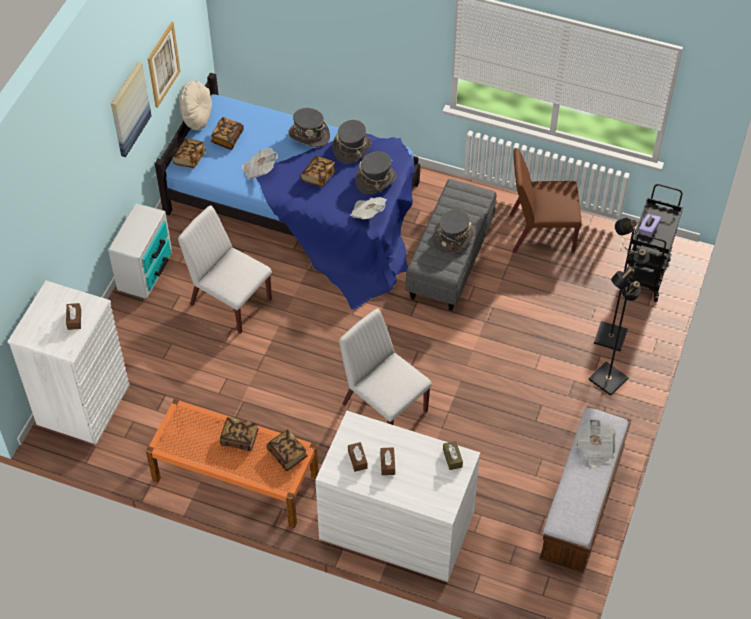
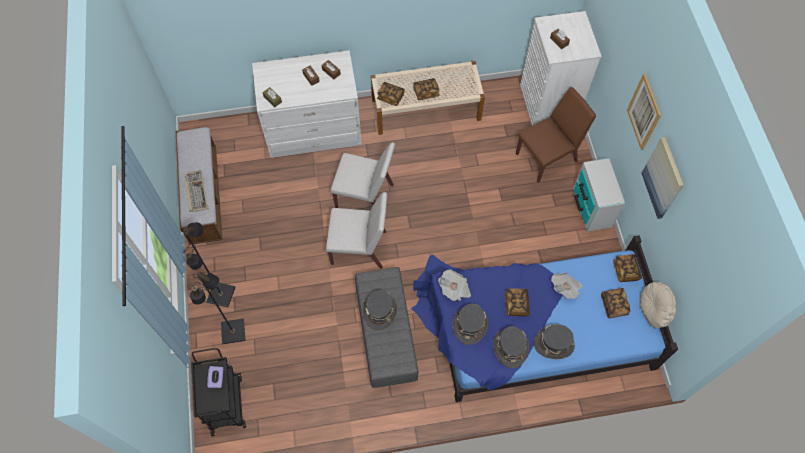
camera: 150 degrees right, 10 degrees up
(163, 64) = (683, 244): picture -> picture (644, 112)
(230, 301) = (518, 218): white chair -> white chair (359, 248)
(235, 478) = (426, 109): orange bench -> beige bench
(540, 233) = (329, 402): brown chair -> brown chair (547, 157)
(595, 449) = (195, 192): newspaper -> keyboard

